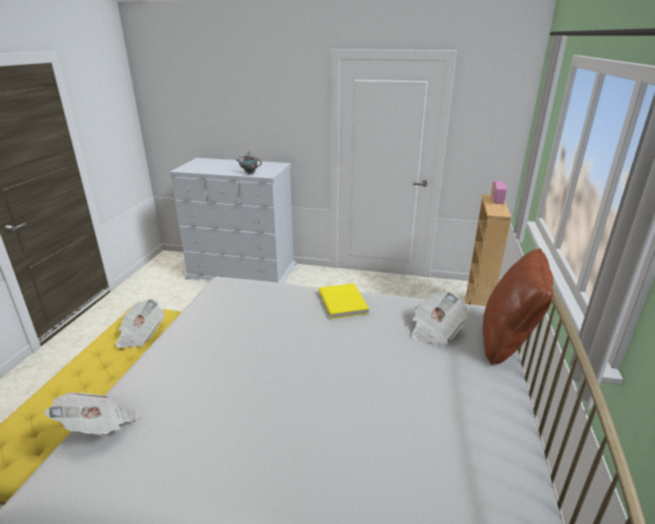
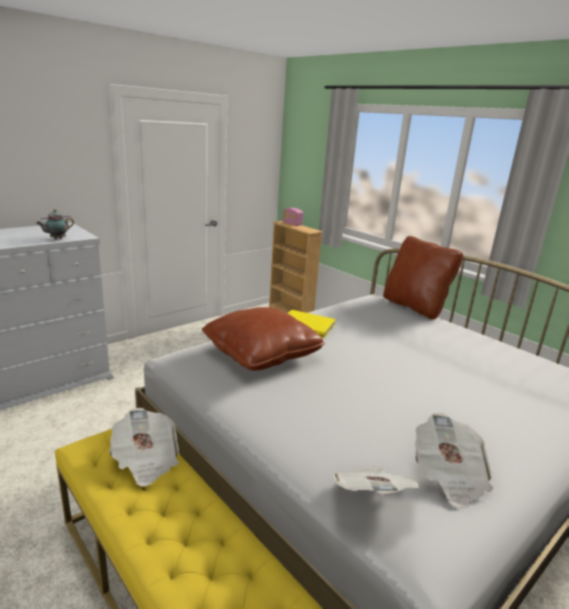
camera: 55 degrees left, 5 degrees down
(264, 305) = (261, 353): none -> brown pillow
(435, 330) = (383, 316): newspaper -> newspaper (448, 476)

